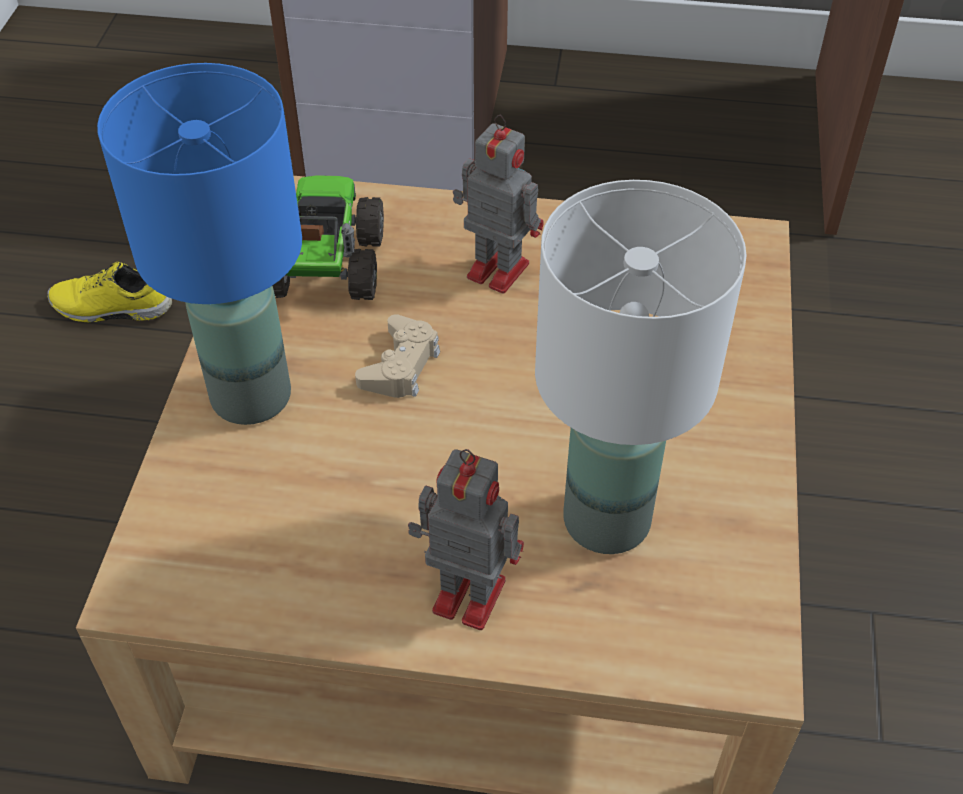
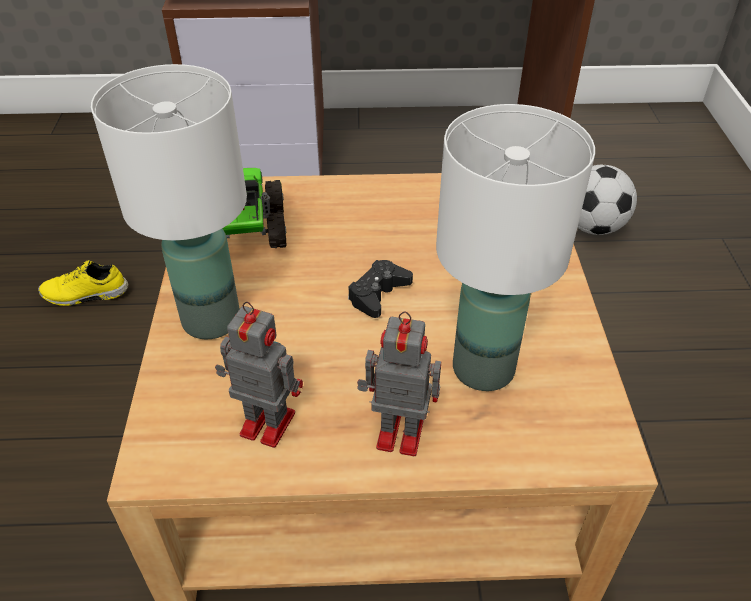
camera: 10 degrees left, 5 degrees down
(251, 394) = (211, 318): blue table lamp -> white table lamp
(400, 365) = (314, 287): beige game controller -> none
(487, 388) = (378, 294): none -> black game controller
(495, 269) = (365, 219): toy robot -> toy robot (265, 422)
(885, 294) = (593, 227): none -> football

